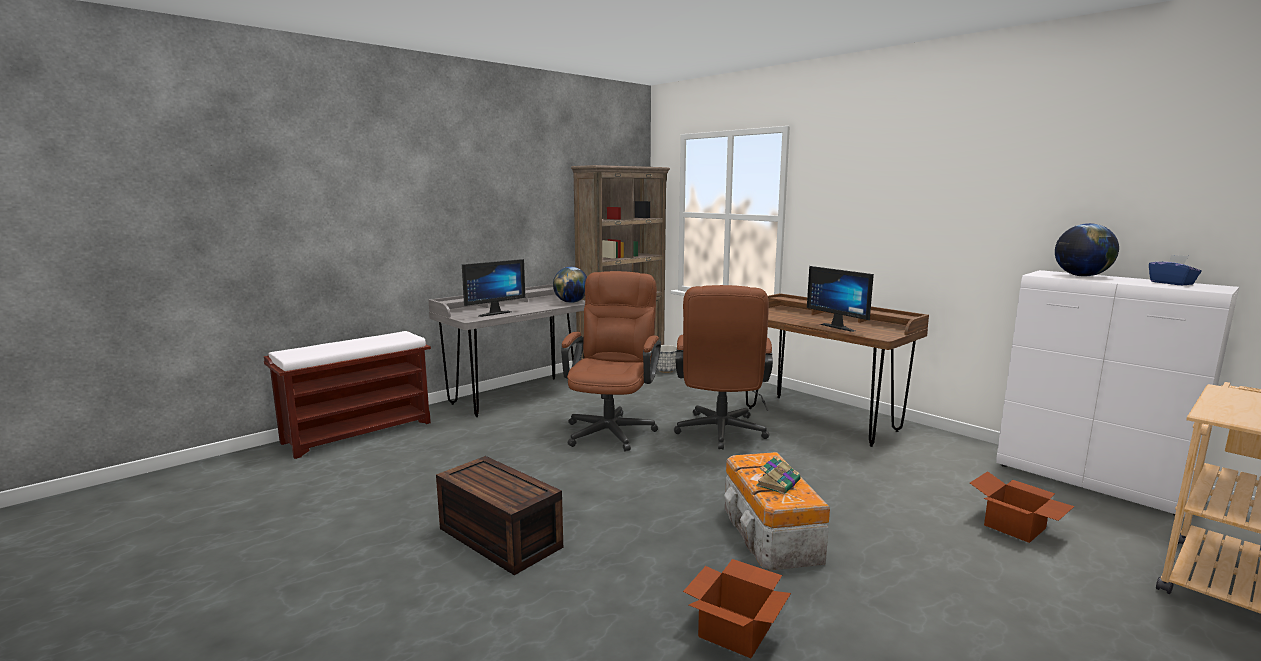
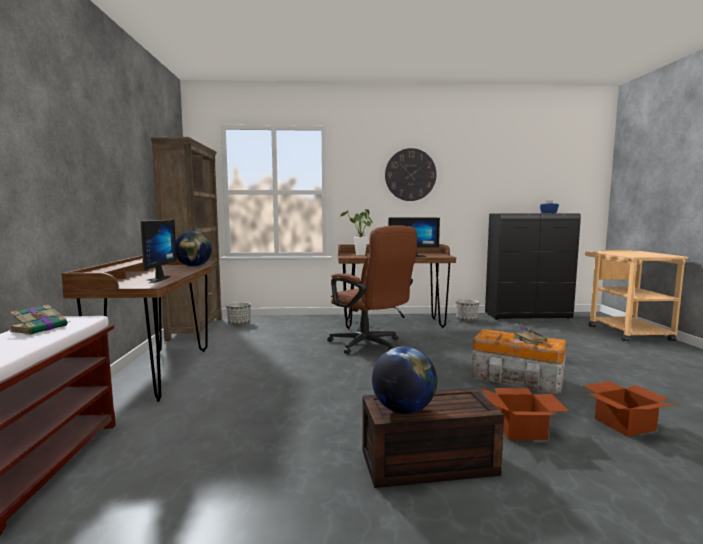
camera: 50 degrees left, 5 degrees down
(377, 339) = (41, 328): none -> book
(518, 396) = (157, 373): grey desk -> brown desk
(612, 429) = (301, 366): brown office chair -> none
(782, 313) = (360, 255): none -> potted plant
(901, 195) = (410, 175): none -> wall clock
(946, 449) = (466, 320): none -> planter
(1016, 527) = (557, 338): cardboard box -> cardboard box (522, 430)
(1081, 276) = (515, 213): globe -> globe (403, 410)
(1090, 482) = (528, 316): white cabinet -> black cabinet

